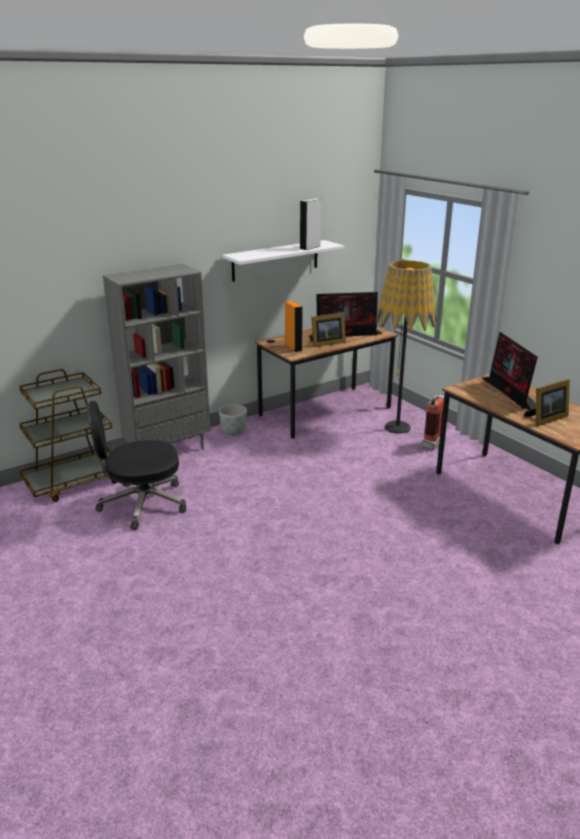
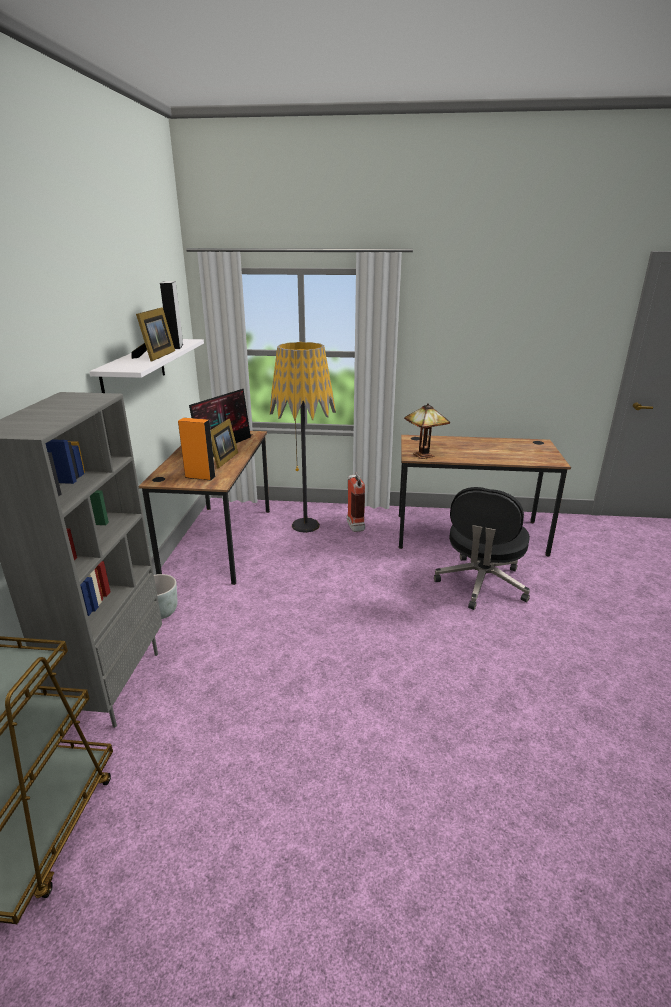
camera: 50 degrees left, 0 degrees up
(141, 504) = (198, 780): black office chair -> black office chair (481, 584)
(471, 391) = (424, 455): none -> table lamp
(511, 394) = (450, 446): monitor -> none
(546, 419) = (508, 454): picture frame -> picture frame (156, 356)

